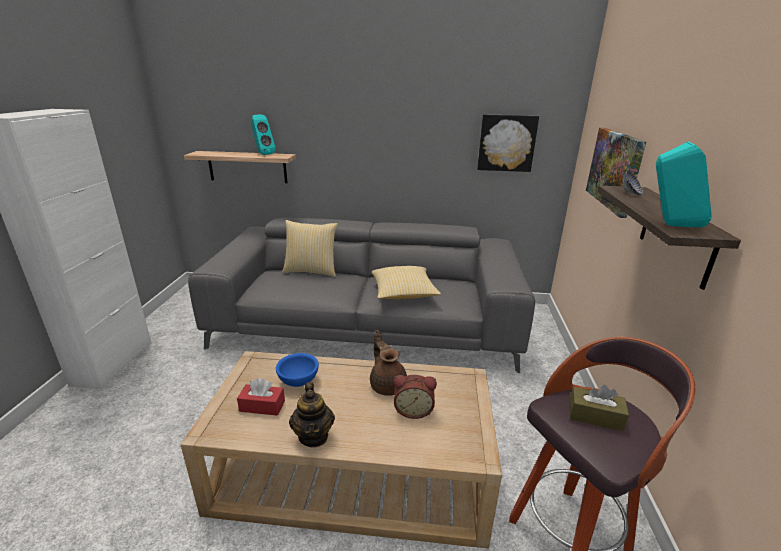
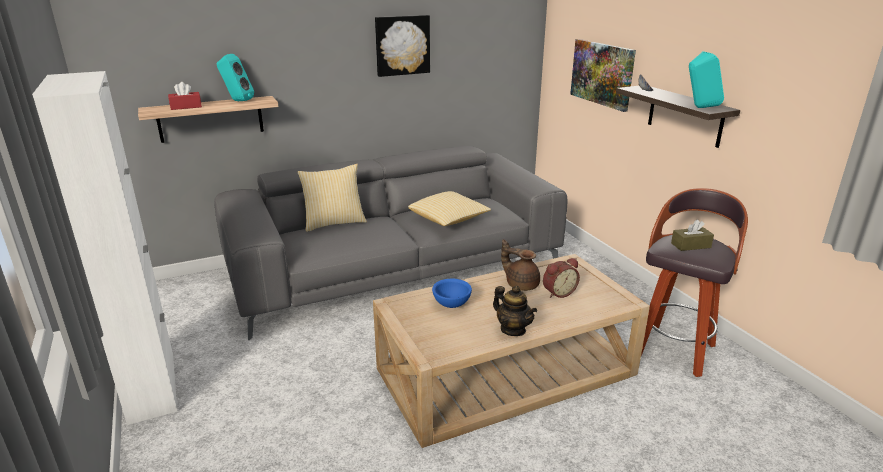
camera: 30 degrees left, 0 degrees up
(262, 406) = (447, 328): red tissue box -> red tissue box (186, 107)
(506, 143) = (485, 59): picture -> picture (402, 45)

